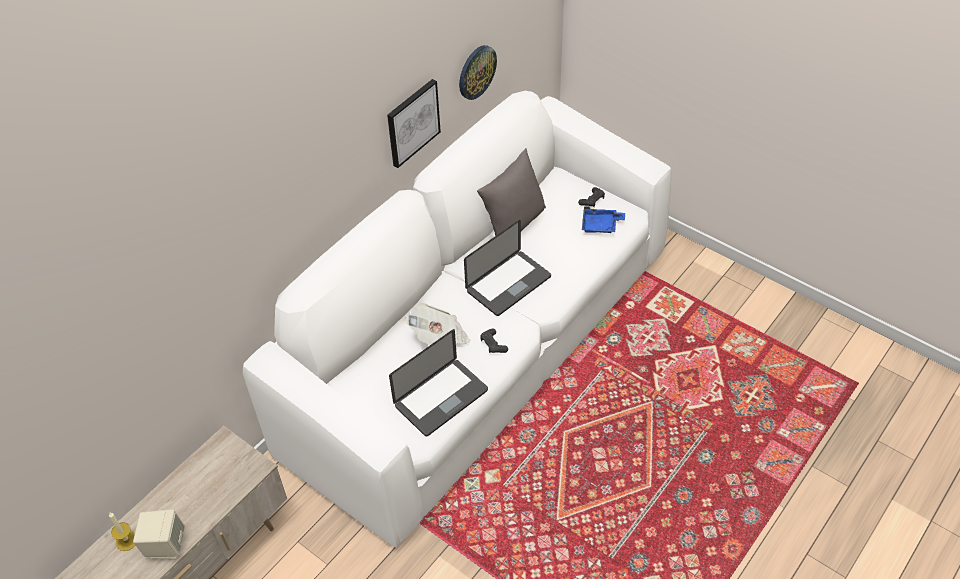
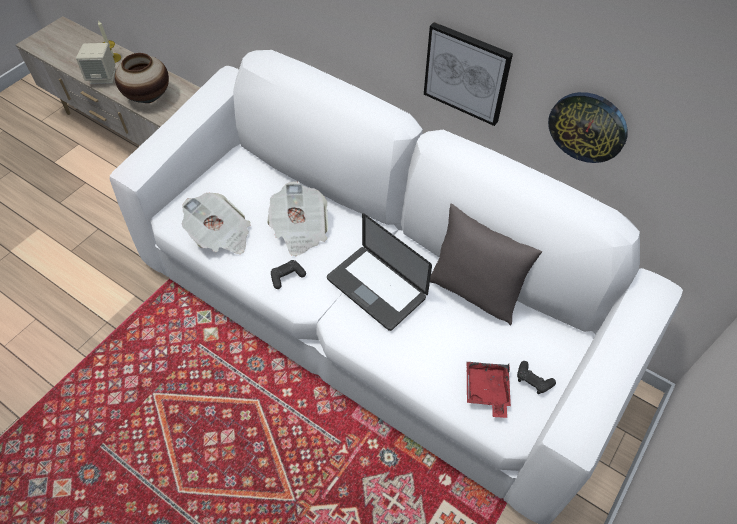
camera: 85 degrees right, 5 degrees up
(218, 486) = (149, 97): none -> vase
(441, 398) = (220, 235): laptop -> newspaper
(600, 225) = (486, 390): blue tray -> red tray

